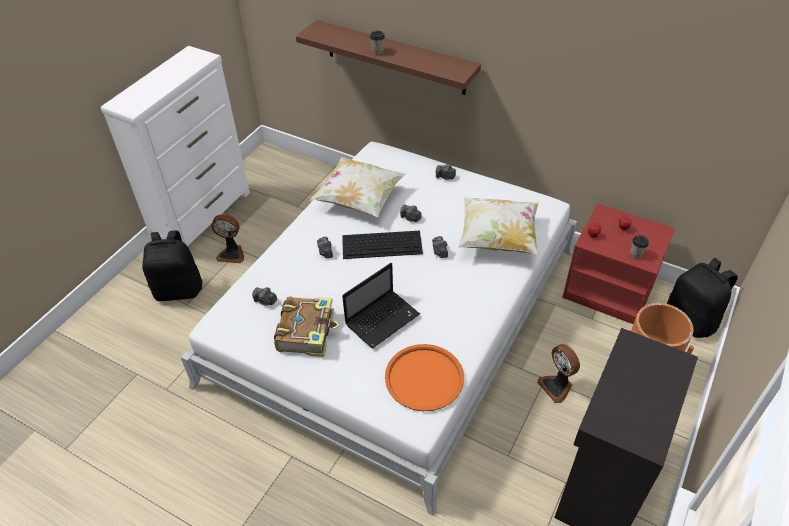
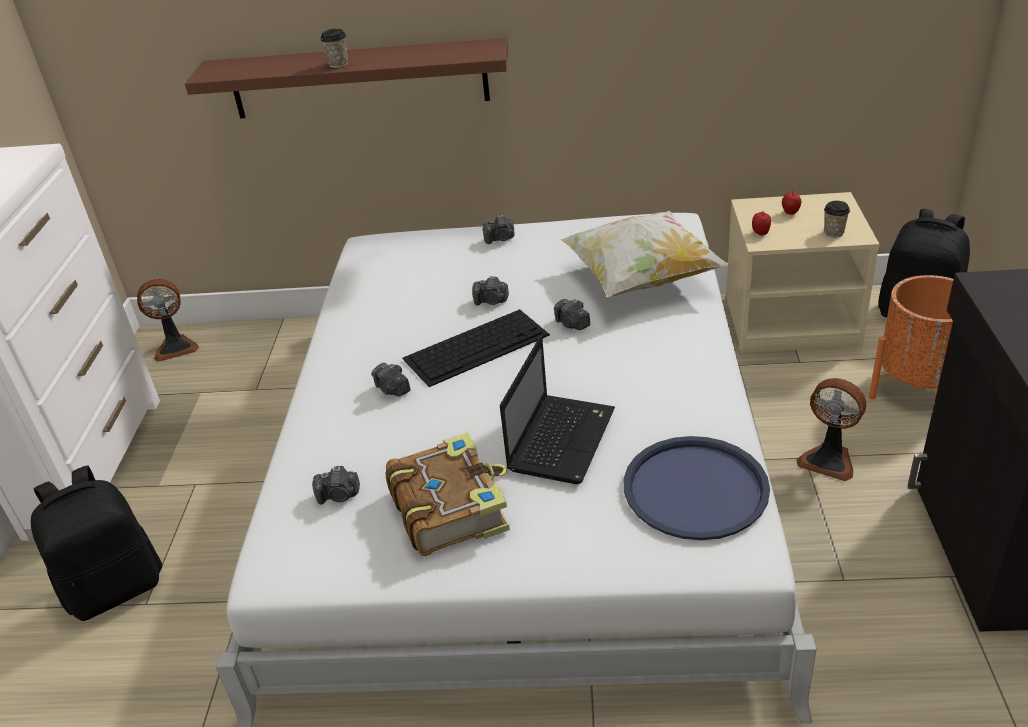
camera: 25 degrees left, 10 degrees down
(232, 254) = (184, 495): fan -> fan (176, 347)
(359, 199) = (391, 307): pillow -> none
(424, 378) = (695, 488): orange tray -> blue tray
(610, 289) = (792, 321): red nightstand -> beige nightstand

